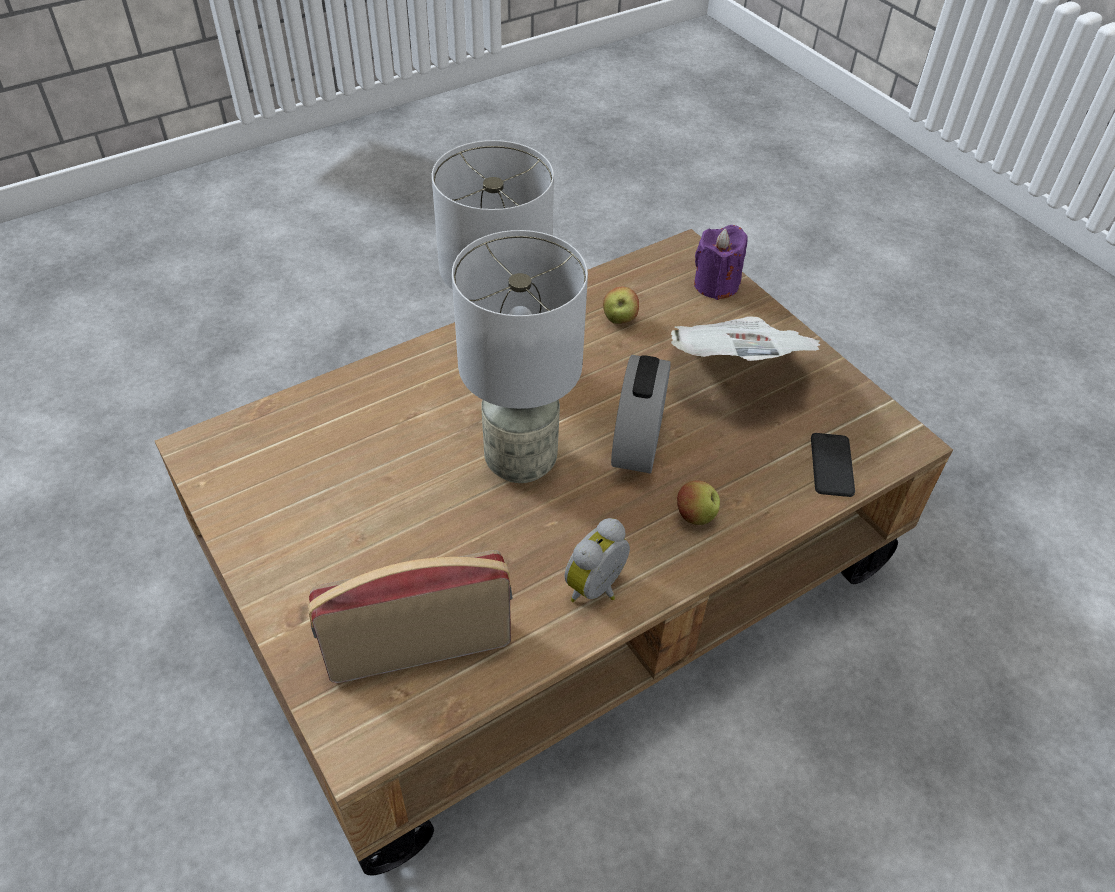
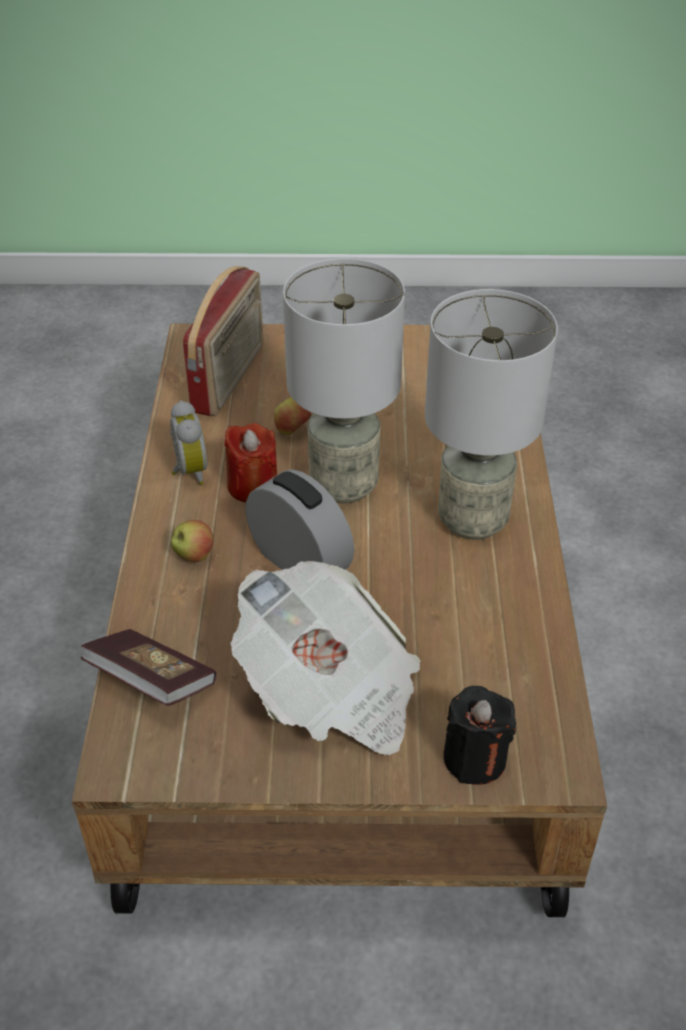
camera: 125 degrees right, 5 degrees down
(576, 525) = (252, 486): none -> red candle
(619, 319) = (474, 636): apple -> apple (292, 431)
(716, 285) = (475, 758): purple candle -> black candle
(831, 465) = (151, 682): phone -> book

